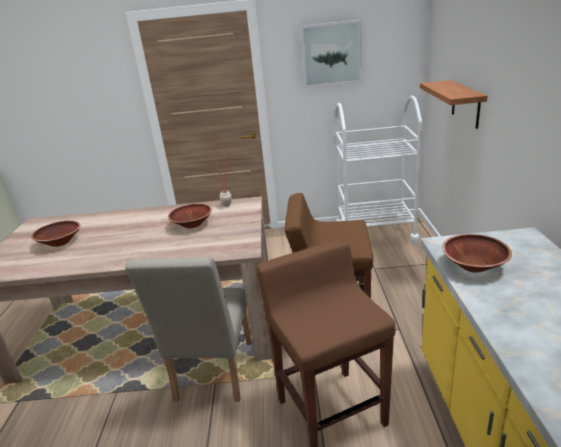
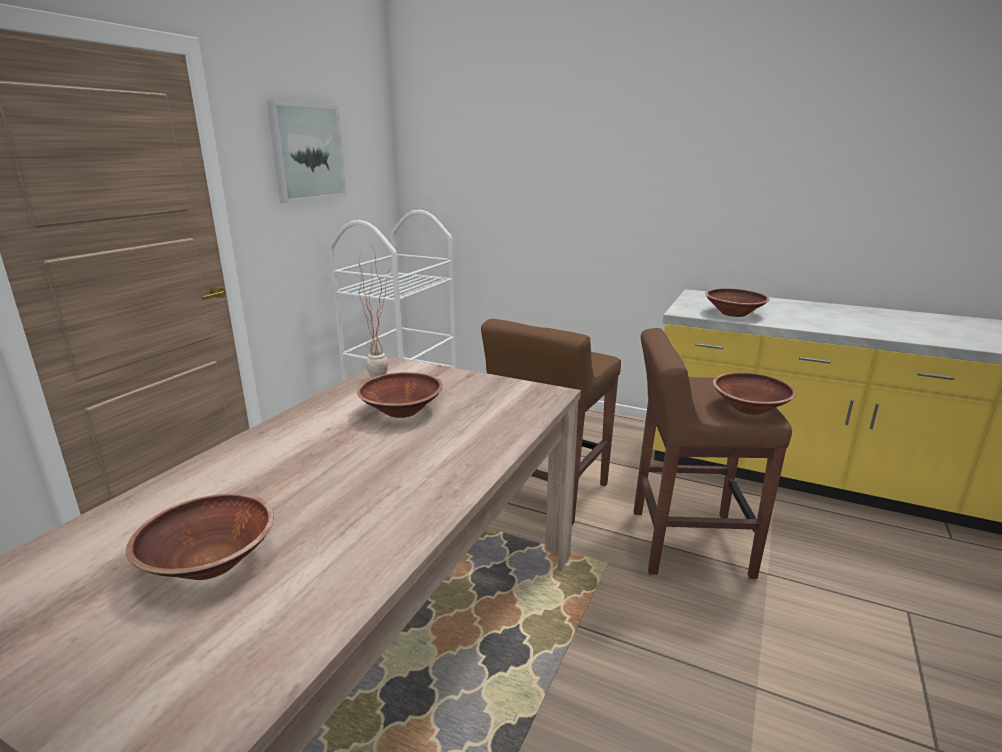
camera: 65 degrees left, 5 degrees down
(212, 376) = (560, 624): beige chair -> none
(316, 330) = (749, 408): none -> brown bowl
(466, 104) = (514, 205): shelf -> none

